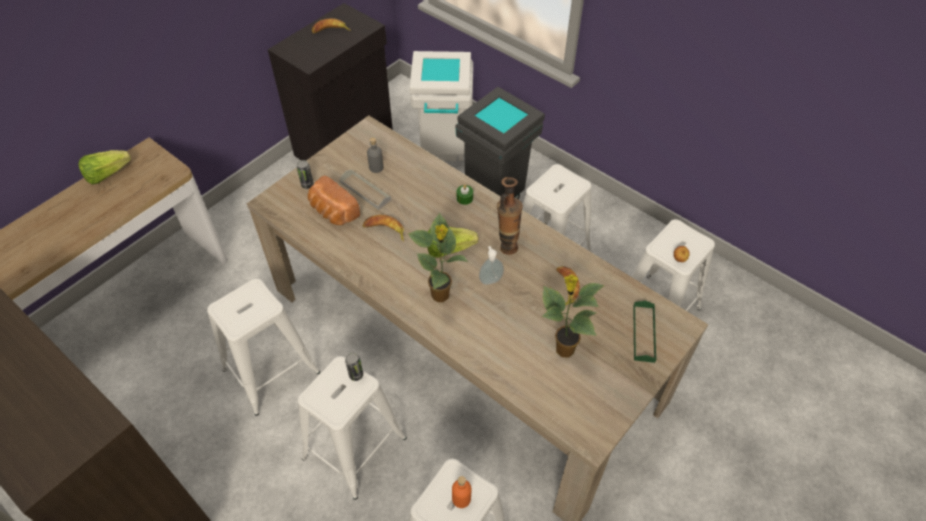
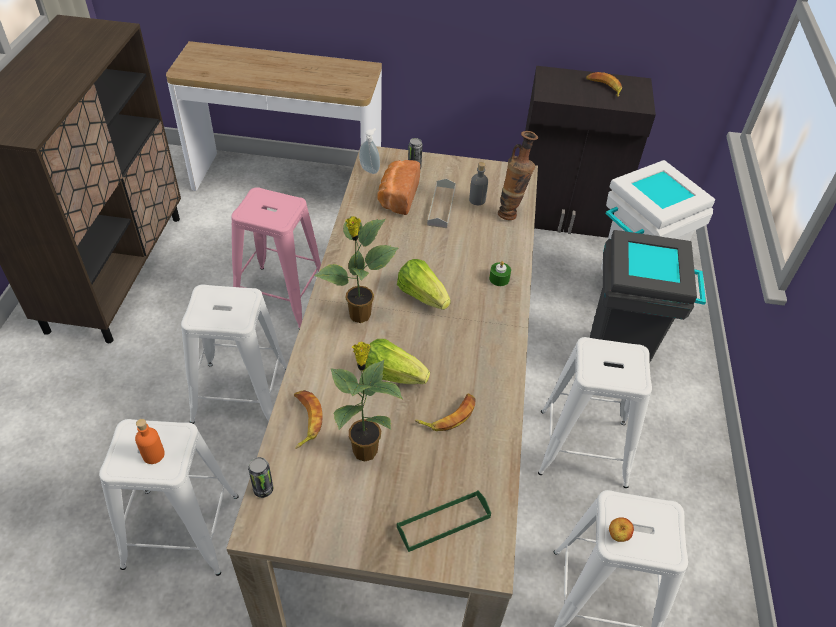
camera: 55 degrees right, 5 degrees down
(107, 174) = (324, 63): lettuce -> lettuce (392, 375)
(271, 371) = (280, 297): white stool -> pink stool
(356, 375) = (246, 311): can -> can (263, 489)
(385, 231) = (405, 241): banana -> banana (305, 420)
(490, 280) = (409, 345): soap dispenser -> soap dispenser (370, 169)
(507, 244) = (468, 339): vase -> vase (511, 213)

